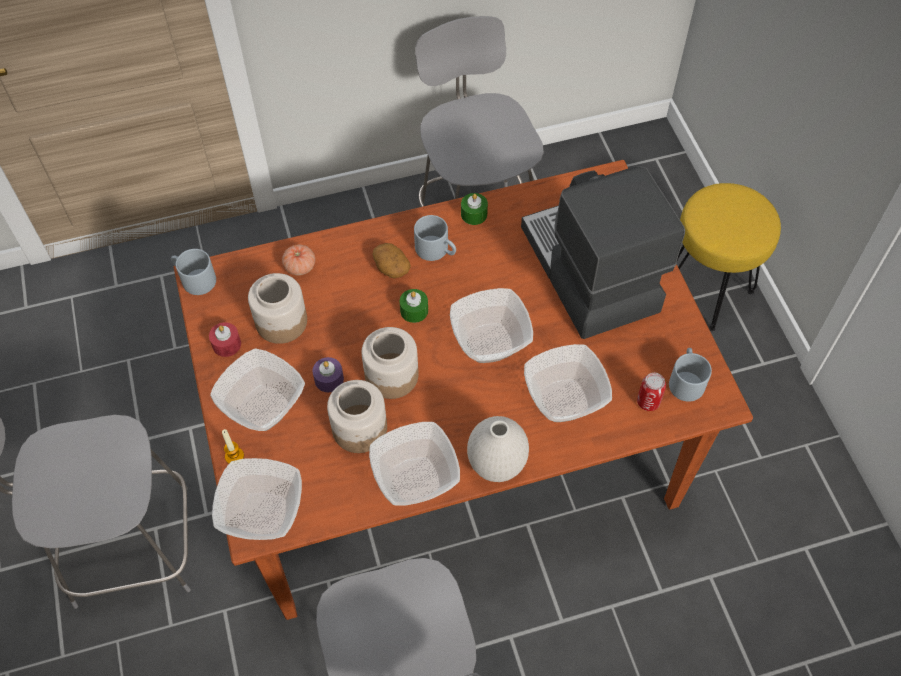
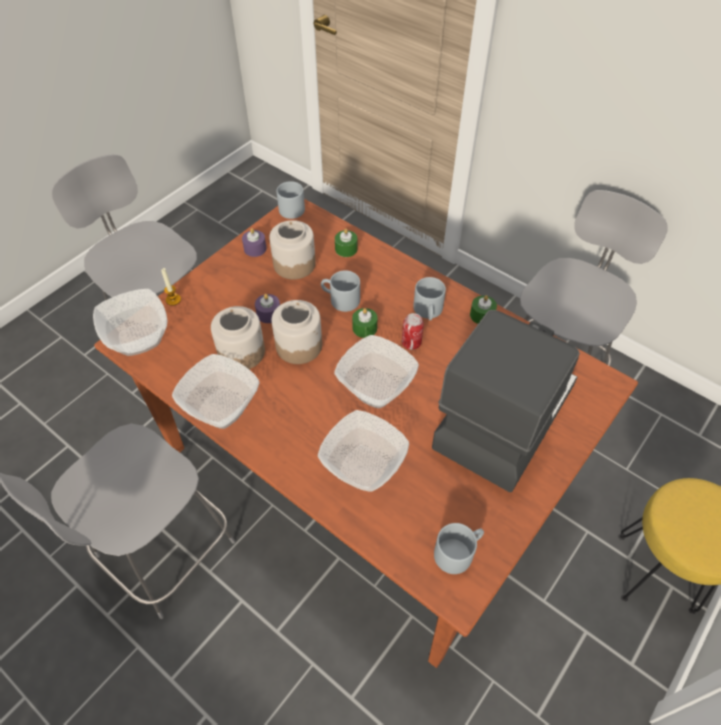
camera: 55 degrees right, 5 degrees down
(226, 344) = (255, 248): red candle -> purple candle
(265, 407) = (221, 294): bowl -> none
(300, 266) = (346, 249): tomato -> green candle
(362, 310) = (340, 299): none -> grey mug
(391, 267) = (389, 295): potato -> none
(495, 465) = (269, 453): white vase -> none
(648, 402) = (411, 532): can -> can (411, 343)

